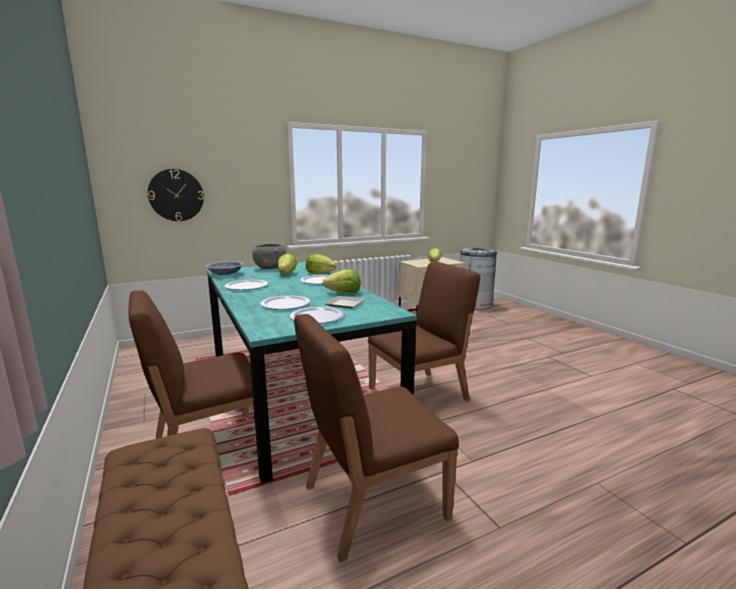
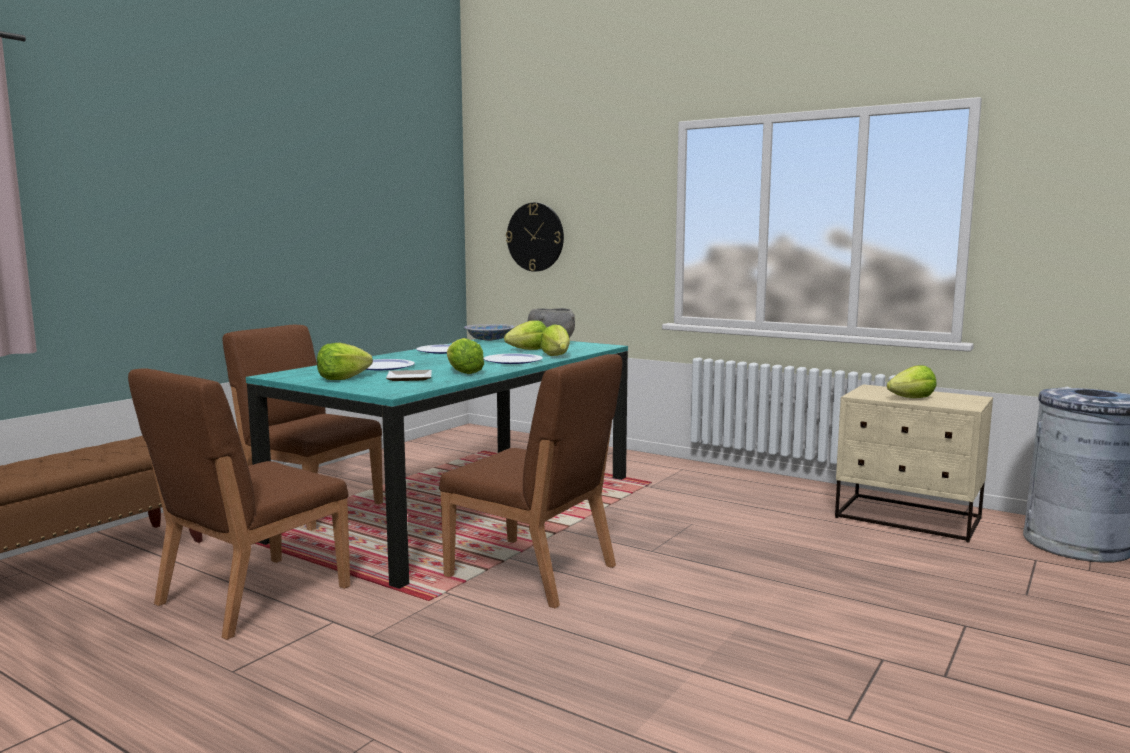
camera: 60 degrees right, 5 degrees down
(317, 317) = (342, 378): plate -> lettuce
(372, 502) = (251, 595): brown chair -> brown chair turned 90 degrees counterclockwise

